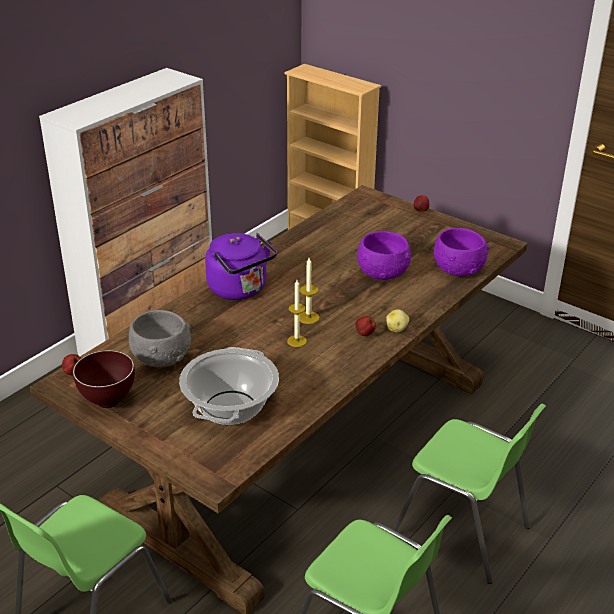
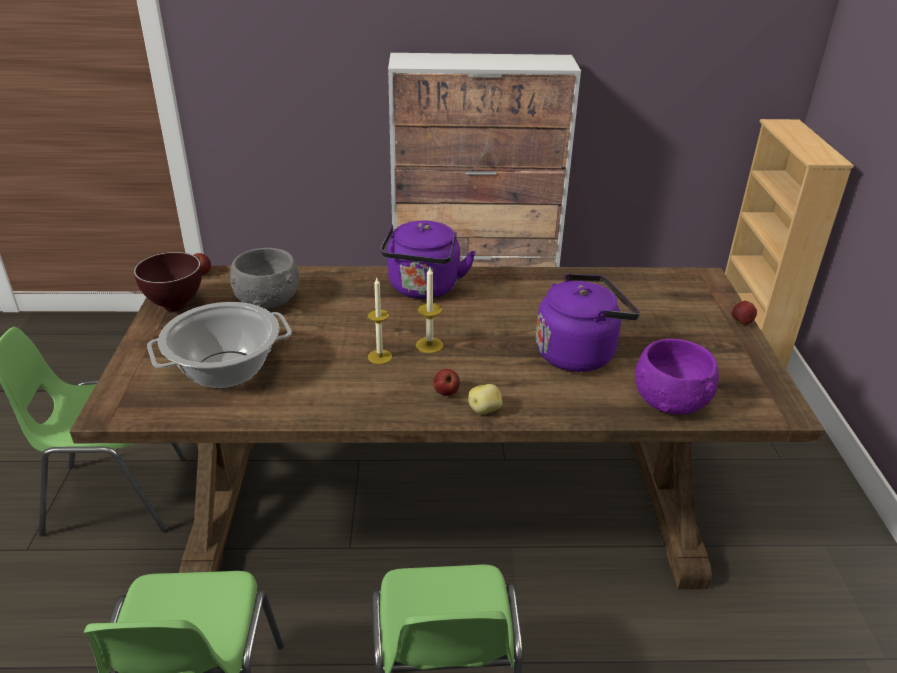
camera: 50 degrees right, 0 degrees up
(383, 272) = (579, 353): purple bowl -> purple kettle

